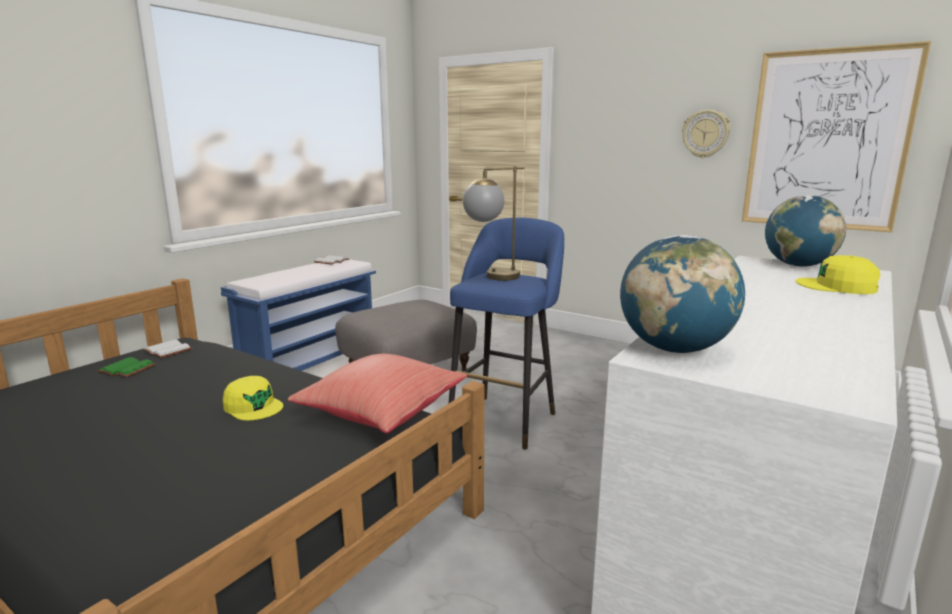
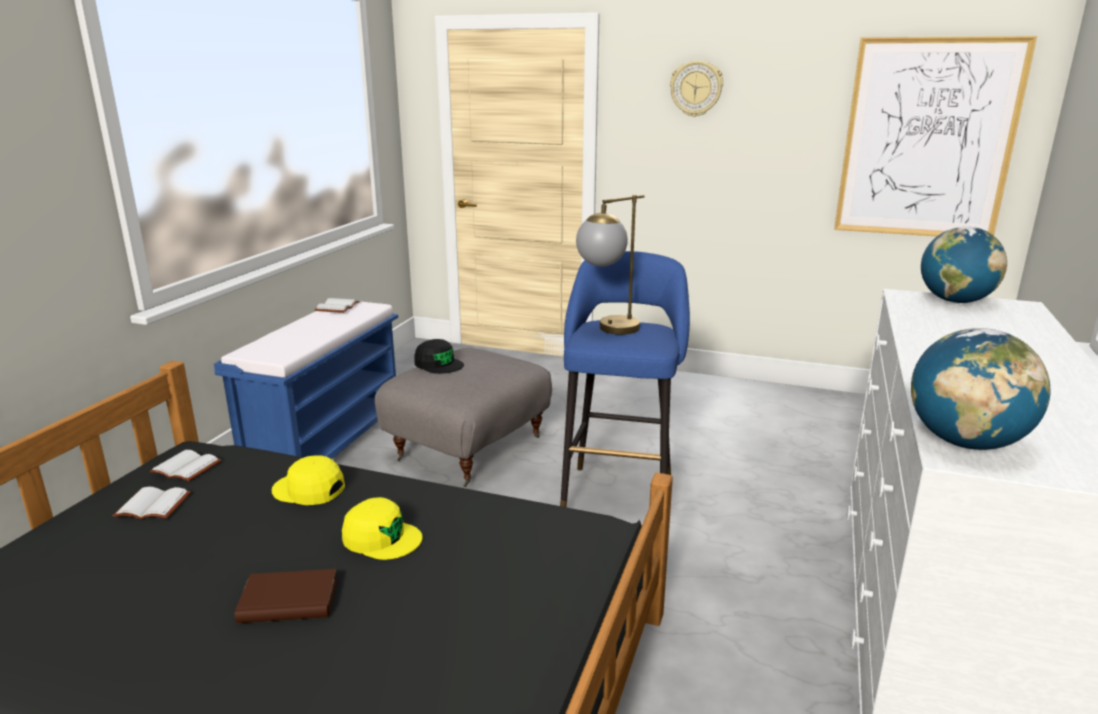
camera: 15 degrees left, 5 degrees up
(125, 370) = (151, 507): green book -> white book
(155, 436) = (289, 601): none -> brown book
(381, 413) = (546, 523): red pillow -> none
(389, 306) = (438, 364): none -> black cap
(705, 134) = (792, 128): wall clock -> wall clock (696, 88)
(837, 286) = (1018, 331): yellow cap -> yellow cap (309, 489)

